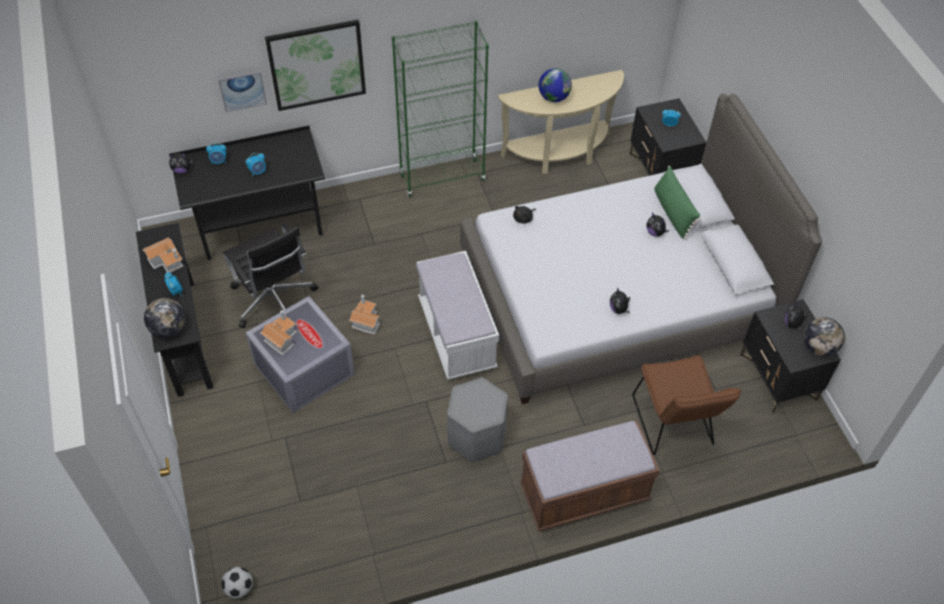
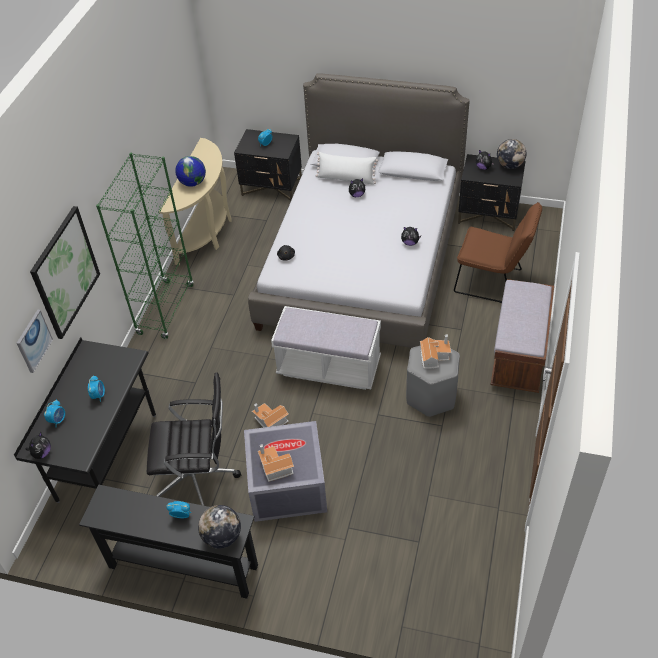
camera: 55 degrees left, 5 degrees down
(167, 260) = (138, 509): toy house -> toy house (434, 356)
(239, 588) = (478, 622): football -> none
(673, 212) = (346, 179): green pillow -> white pillow

